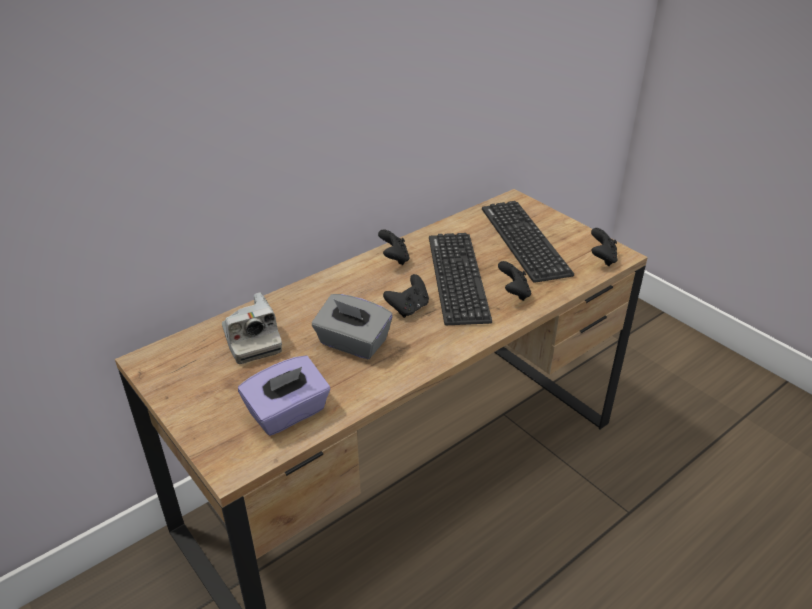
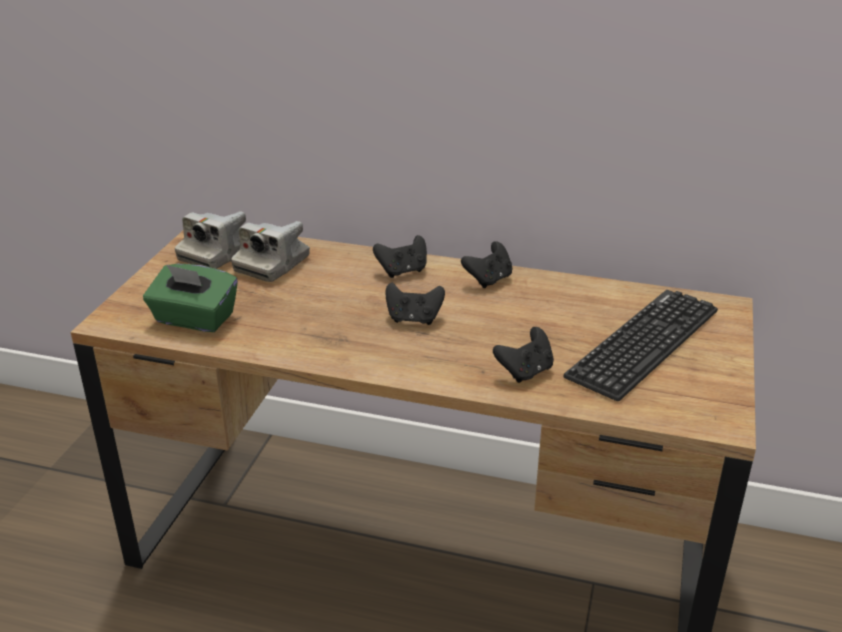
camera: 55 degrees right, 5 degrees down
(194, 364) = (216, 253): none -> camera
(288, 413) = (194, 319): purple tissue box -> green tissue box
(352, 343) = (323, 311): grey tissue box -> none
(458, 278) = (505, 327): keyboard -> none
(602, 258) = (691, 412): black game controller -> black game controller (402, 271)

